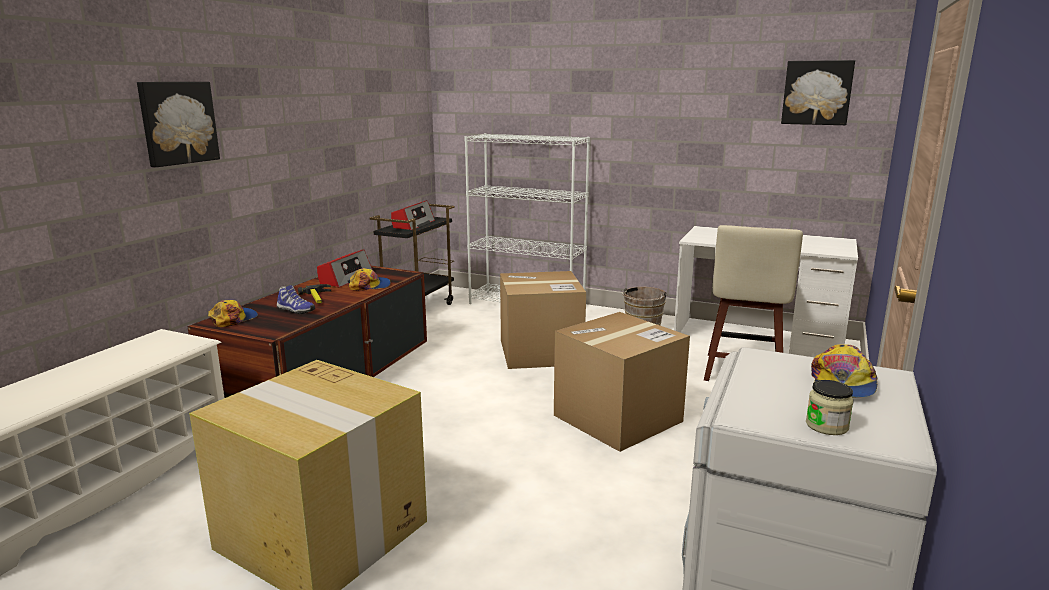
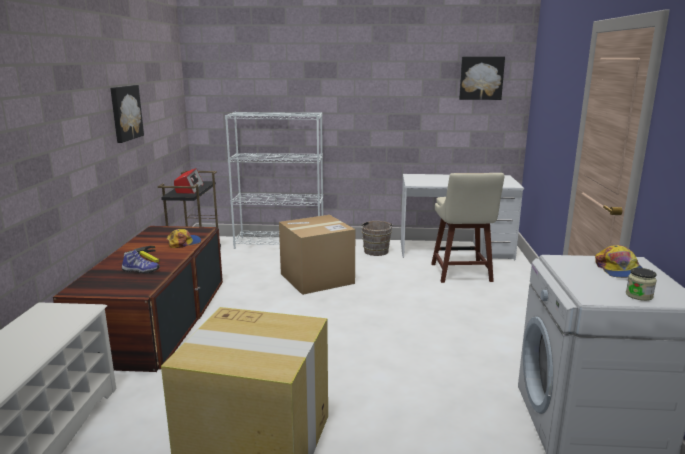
camera: 20 degrees left, 0 degrees up
(177, 123) = (34, 117): picture -> picture (125, 113)
(233, 319) = (91, 285): cap -> none
(345, 278) = (156, 239): radio -> none
(617, 418) = (405, 318): cardboard box -> none

